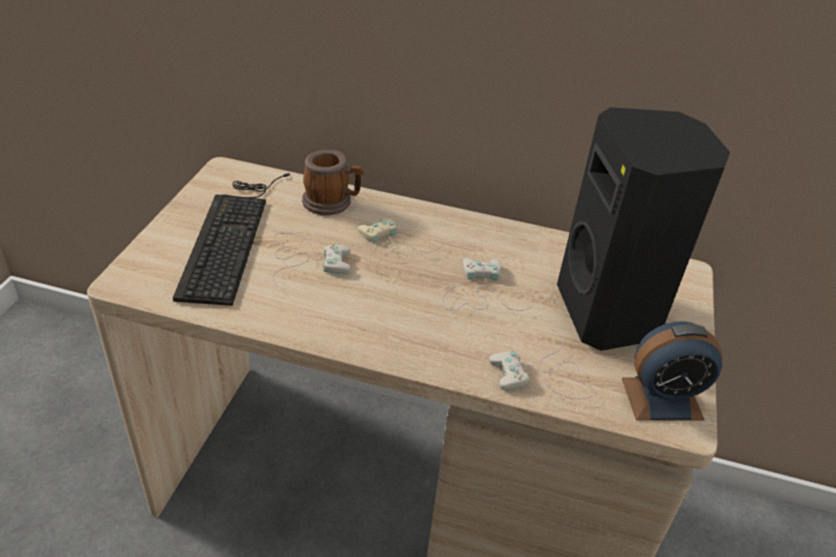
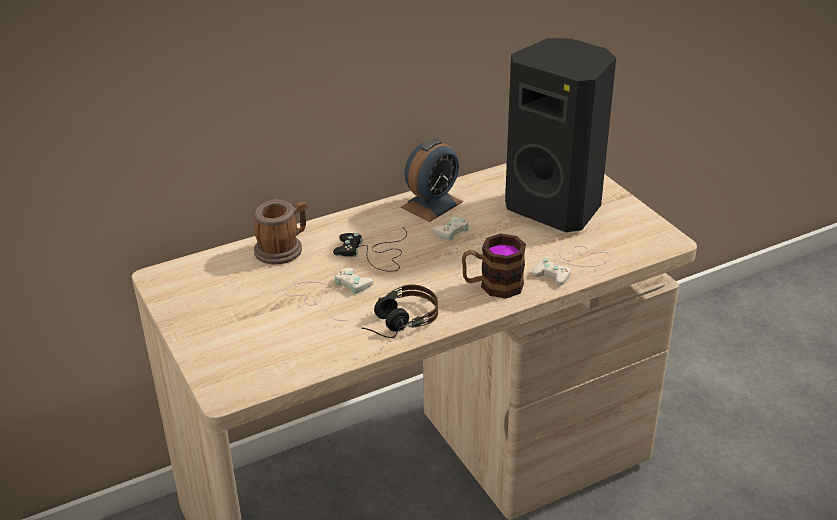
camera: 40 degrees left, 5 degrees down
(231, 235) = (248, 314): keyboard -> none
(312, 319) = (395, 324): none -> headphones
(390, 250) = (374, 254): beige game controller -> black game controller
(441, 344) = (492, 286): none -> mug
(662, 398) = (641, 235): alarm clock -> alarm clock (432, 204)

